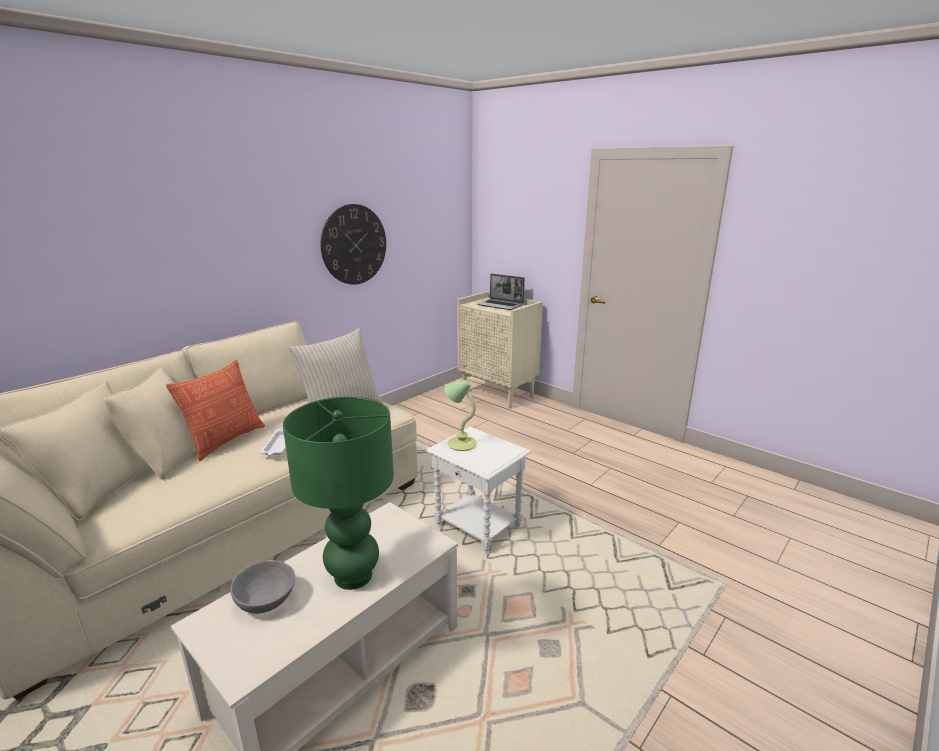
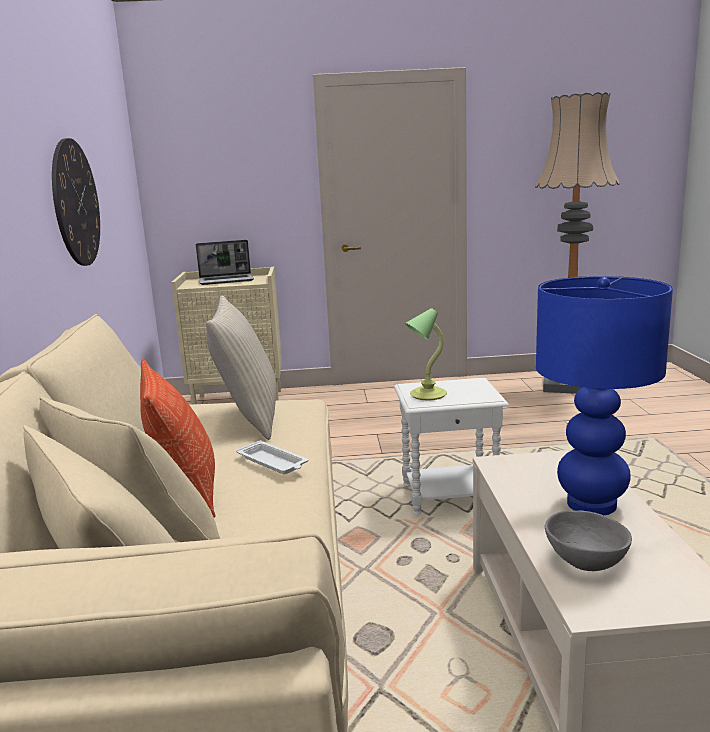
camera: 45 degrees left, 5 degrees down
(352, 576) = (591, 505): green table lamp -> blue table lamp
(756, 494) = (568, 385): none -> floor lamp

